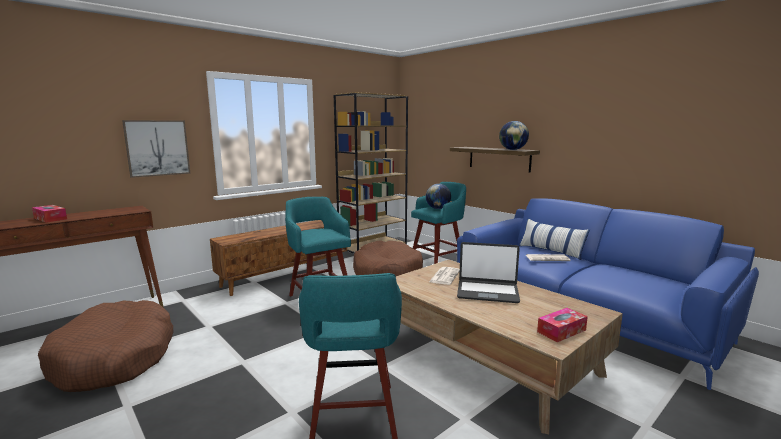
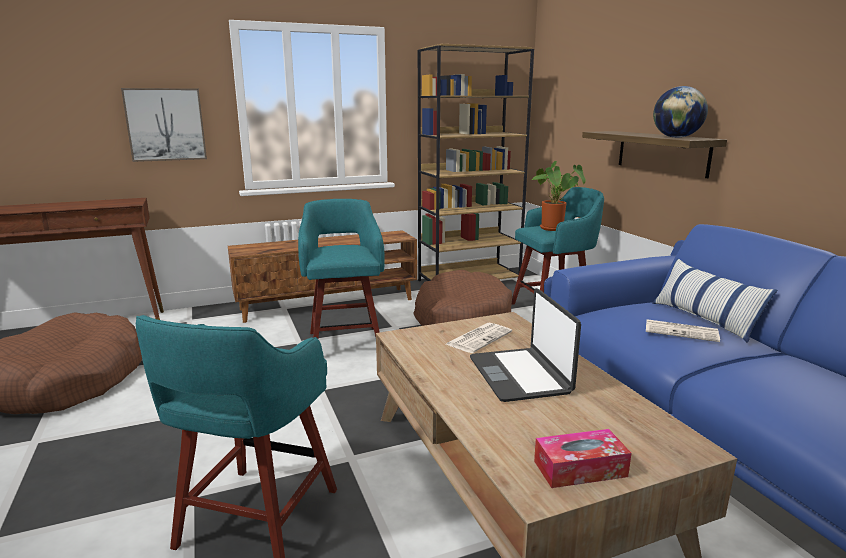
camera: 20 degrees right, 5 degrees up
(50, 218) = (35, 207): tissue box -> none
(438, 208) = (554, 229): globe -> potted plant
(487, 292) = (520, 375): laptop -> laptop turned 45 degrees clockwise

